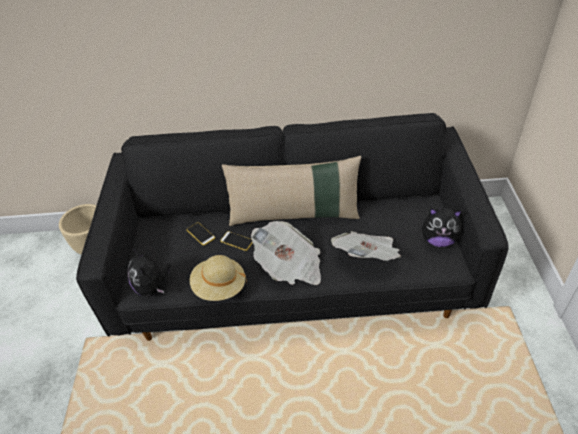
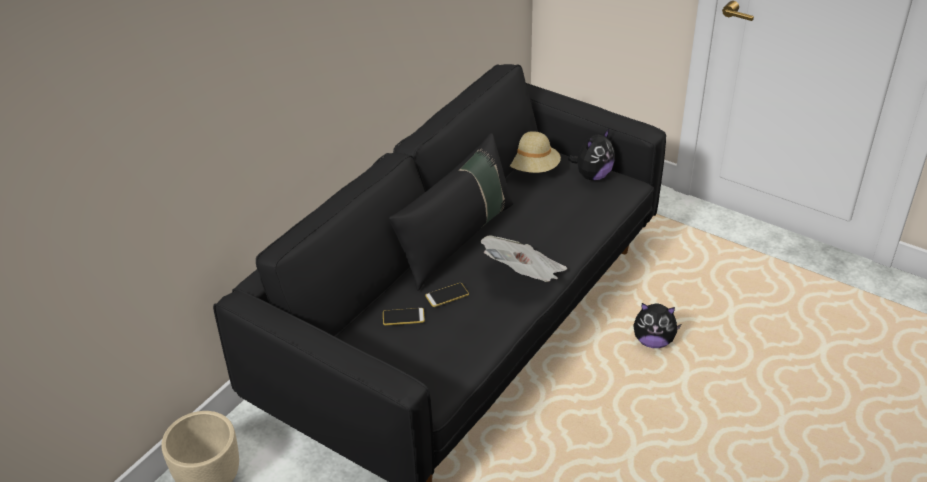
camera: 55 degrees left, 5 degrees down
(153, 288) = (443, 385): plush toy -> plush toy (653, 341)
(219, 287) = (498, 334): beige hat -> beige hat (532, 169)
(294, 214) = (456, 240): beige pillow -> black pillow
(367, 257) = (566, 224): newspaper -> none

